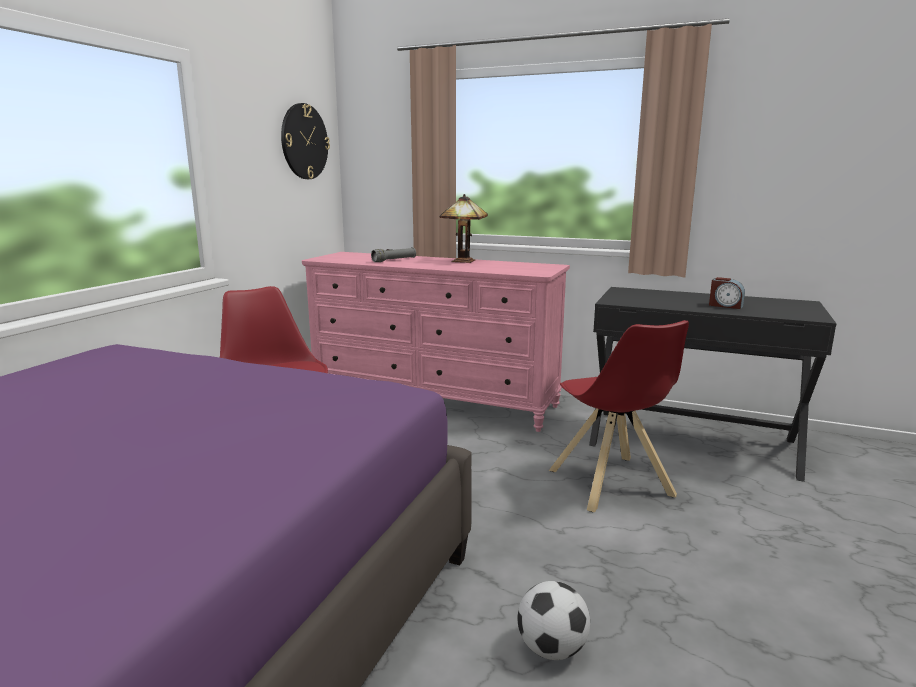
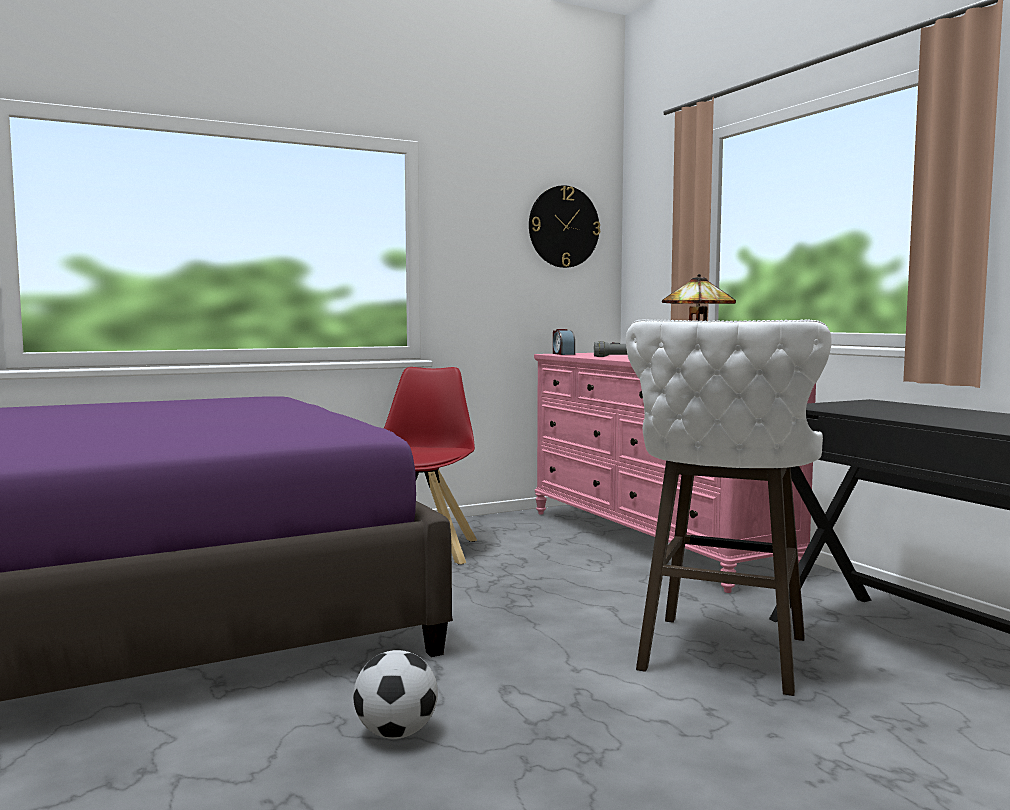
camera: 40 degrees right, 10 degrees down
(612, 484) = (722, 657): red chair -> white stool
(725, 306) = (968, 420): alarm clock -> alarm clock (563, 354)

